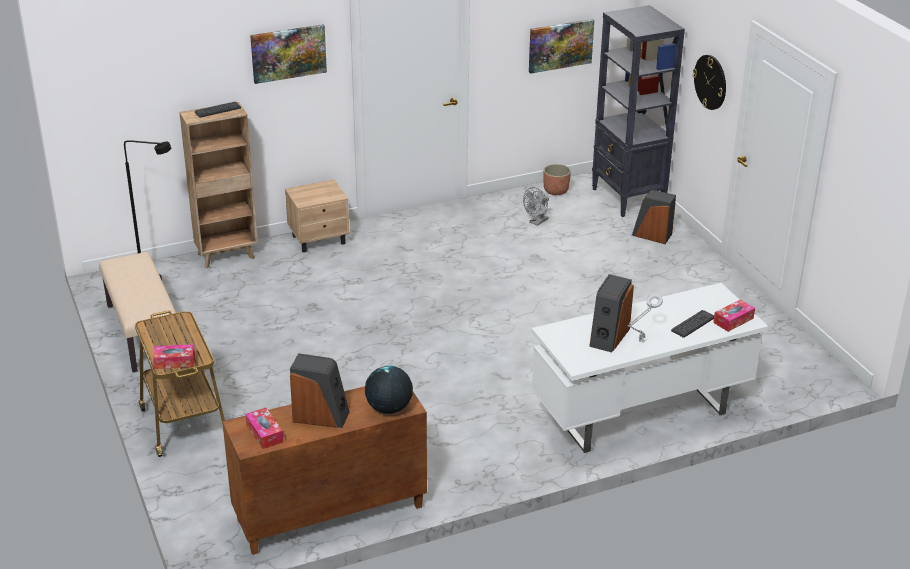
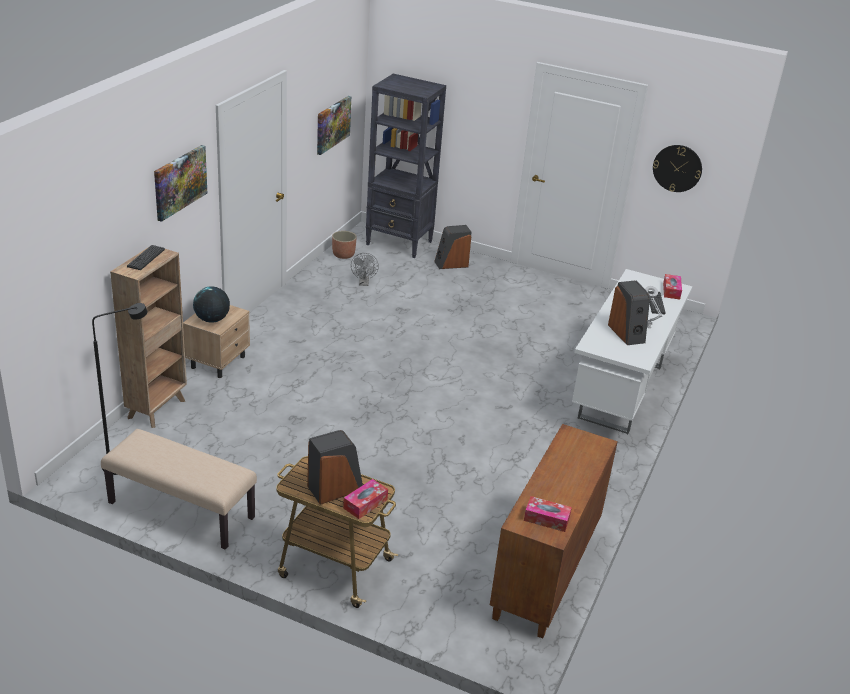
camera: 45 degrees left, 0 degrees up
(321, 416) = (560, 483): speaker -> speaker (335, 488)
(389, 408) = (592, 452): globe -> globe (212, 320)
(710, 82) = (485, 123): wall clock -> wall clock (677, 168)

